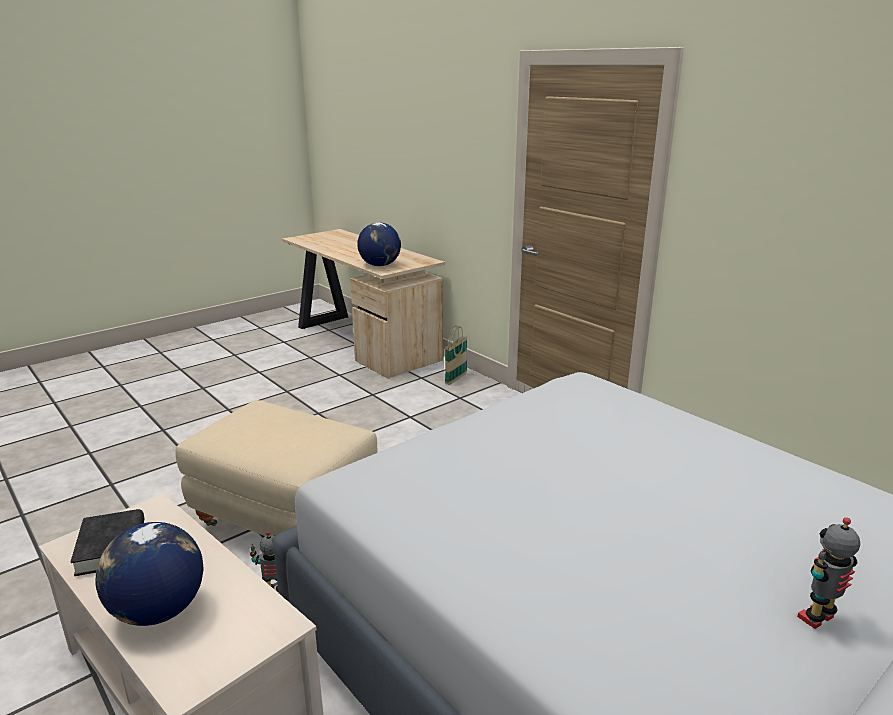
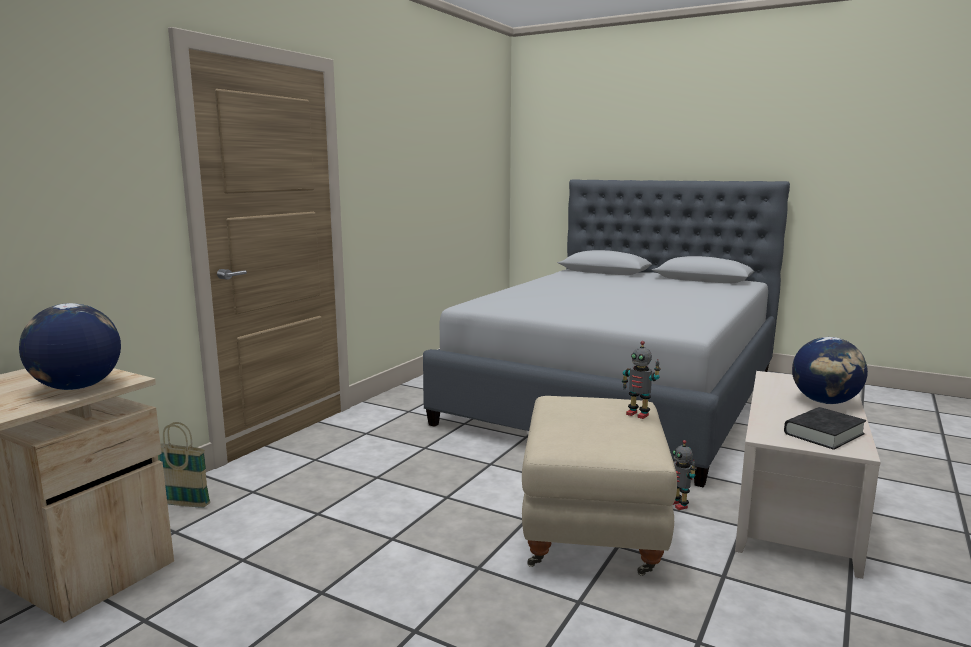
camera: 110 degrees left, 10 degrees down
(818, 619) = (648, 282): toy robot -> toy robot (638, 414)

